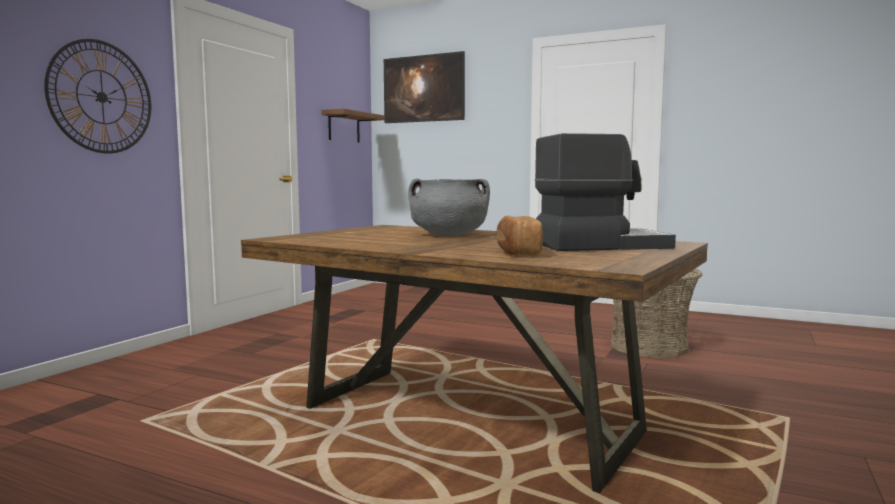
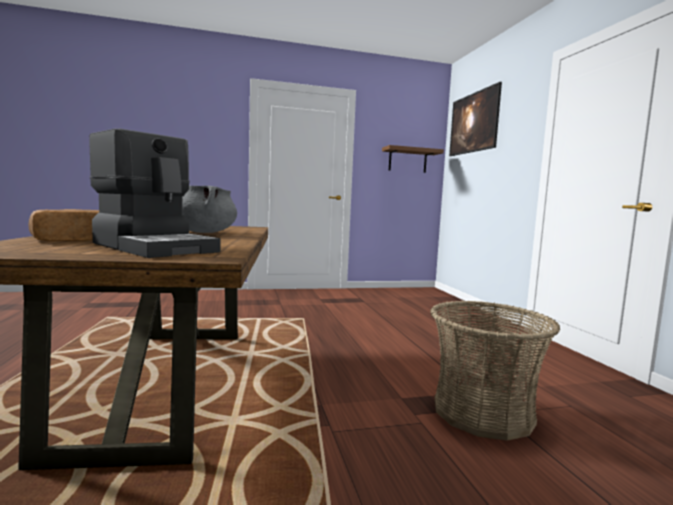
camera: 50 degrees right, 0 degrees up
(101, 97) = (197, 145): wall clock -> none

